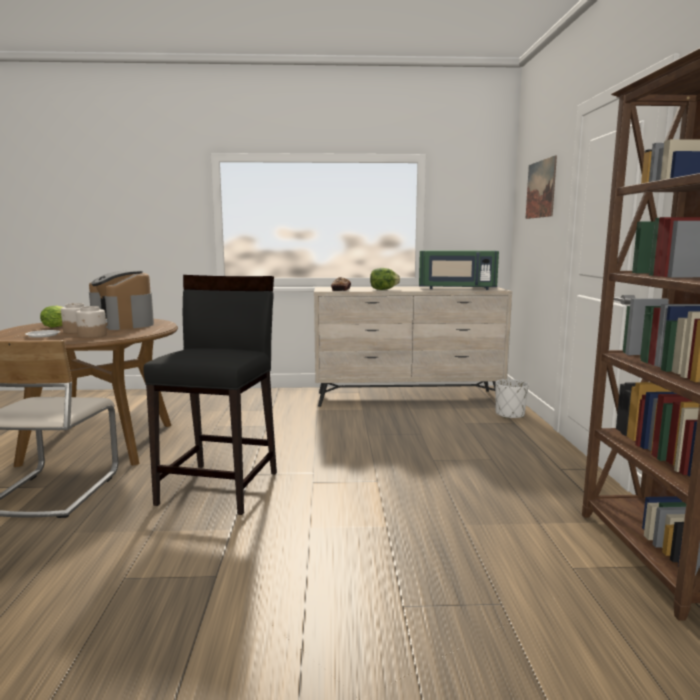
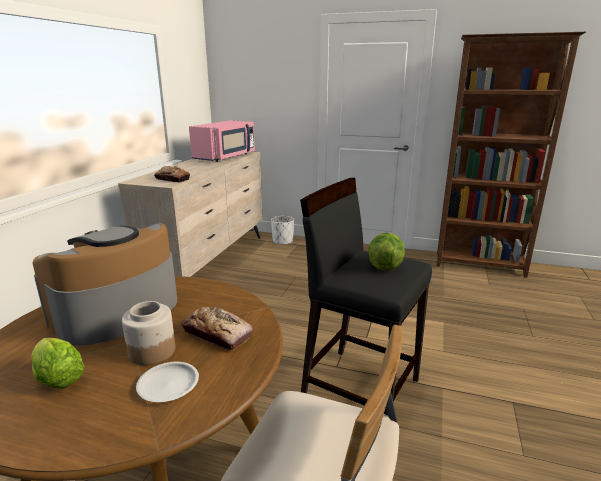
camera: 70 degrees left, 10 degrees up
(92, 335) = (217, 334): jar -> bread
(123, 324) = (117, 312): coffee machine -> coffee machine turned 150 degrees clockwise
(383, 289) = (198, 170): lettuce -> lettuce (385, 266)
(457, 288) = (226, 157): green microwave -> pink microwave
(540, 189) = (265, 70): picture -> none

